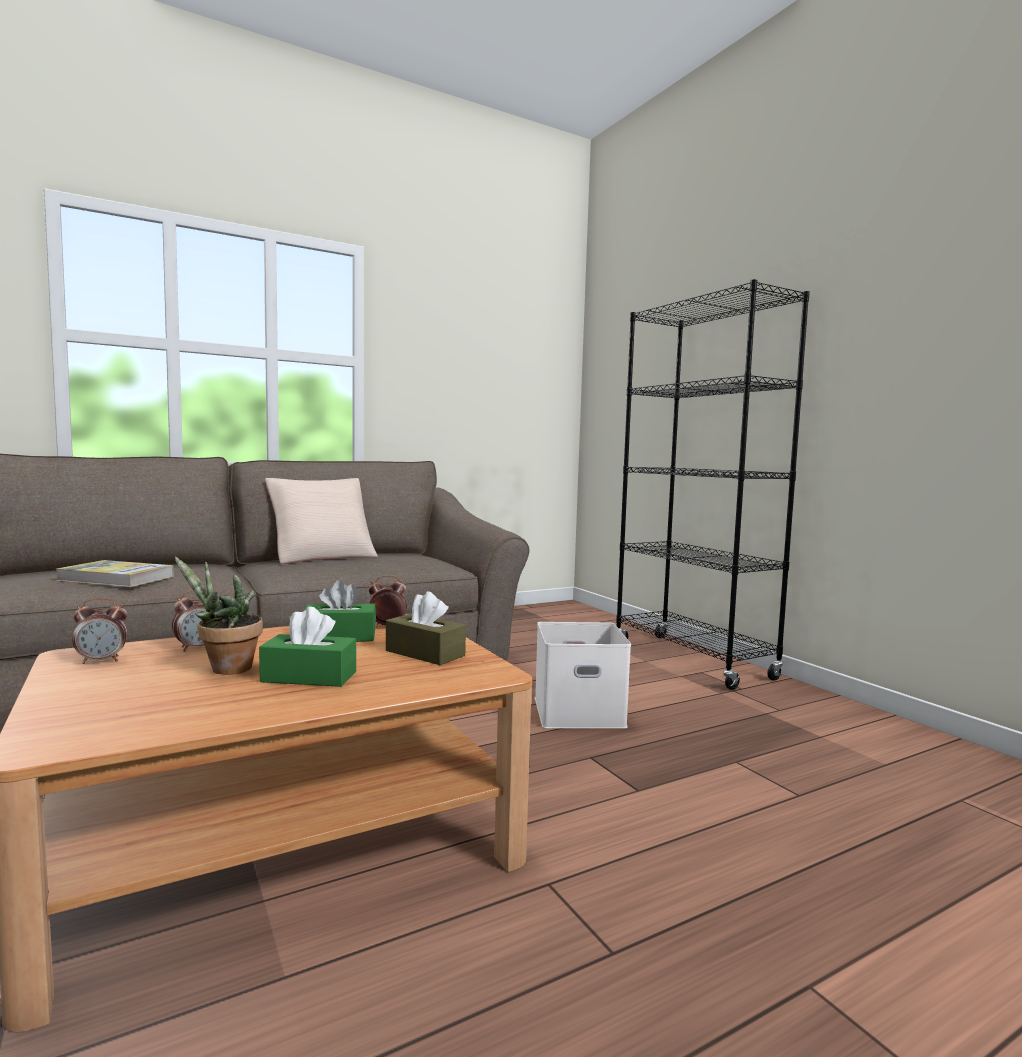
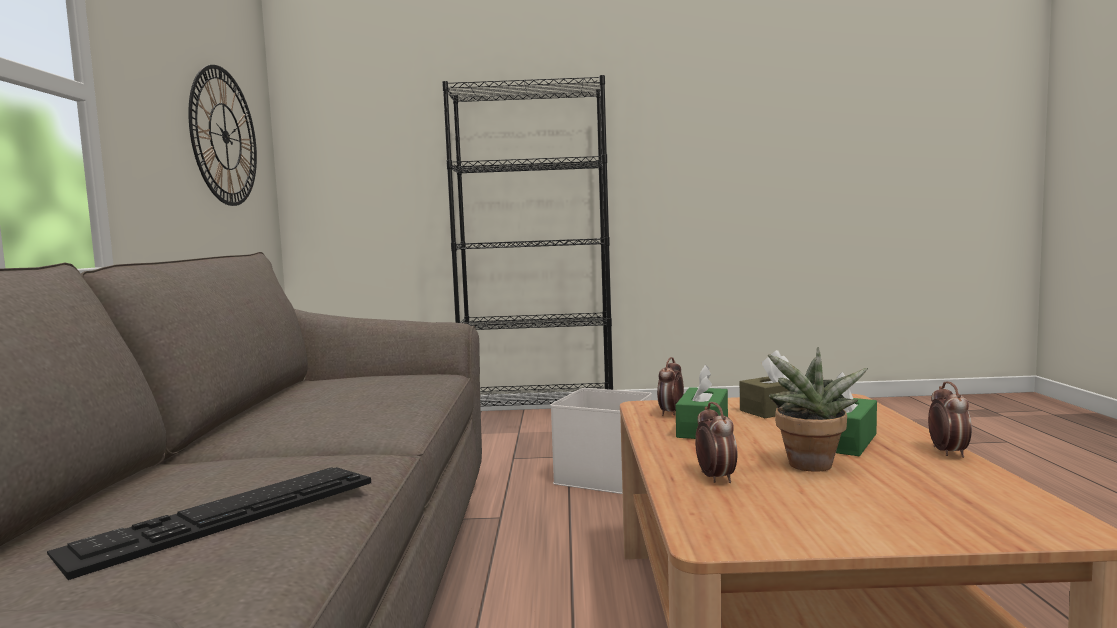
camera: 60 degrees left, 0 degrees up
(102, 661) = (754, 520): alarm clock -> alarm clock (947, 452)
(116, 578) = (227, 514): book -> keyboard
(322, 556) = (264, 408): beige pillow -> none
(506, 377) = (225, 137): none -> wall clock

